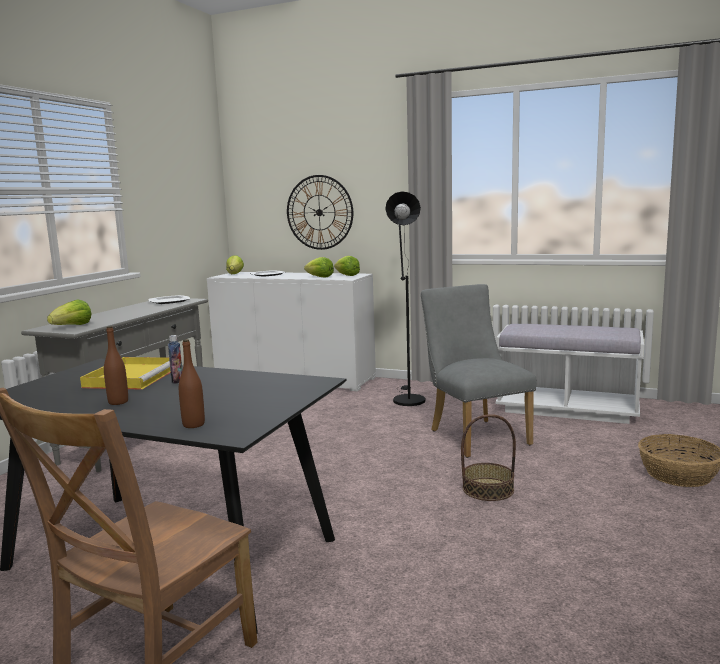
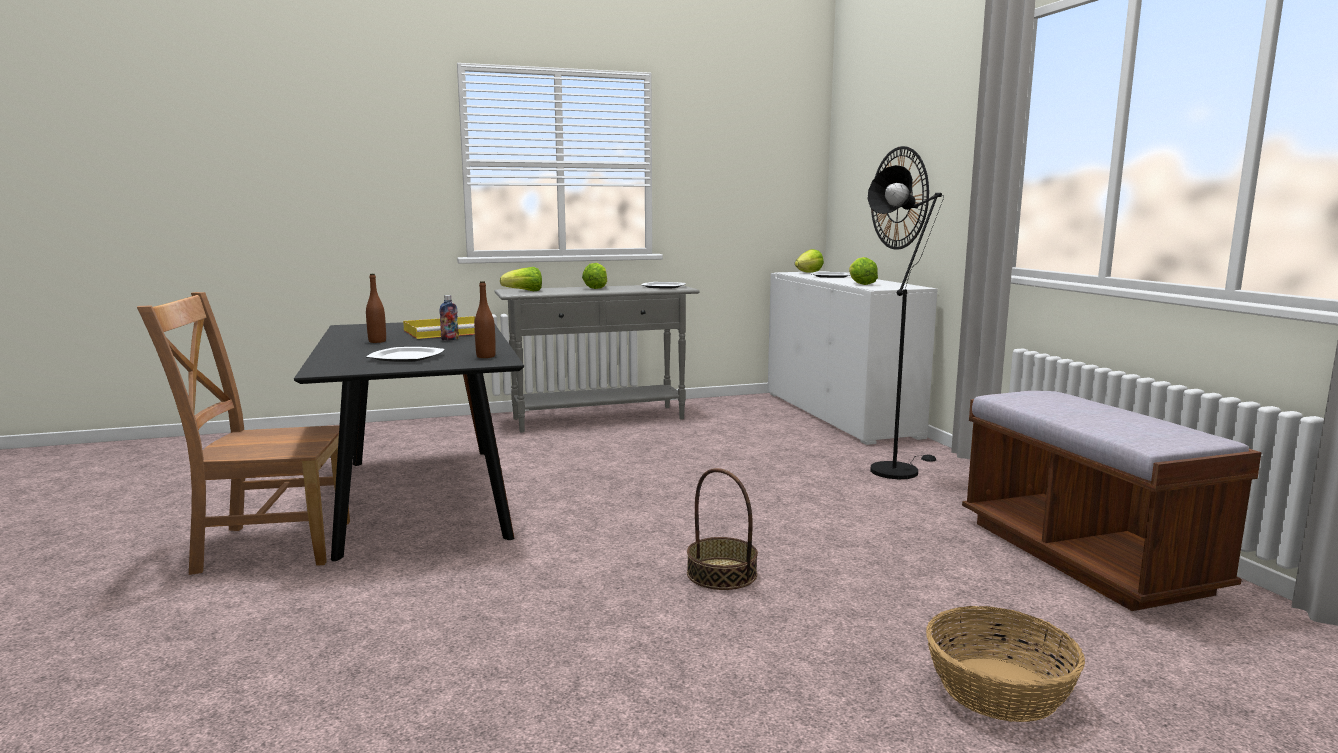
camera: 50 degrees right, 0 degrees up
(193, 425) = (338, 361): brown bottle -> brown bottle (486, 356)
(232, 402) = (405, 357): none -> plate
(347, 275) = (896, 286): lettuce -> lettuce (596, 288)
(474, 435) = (863, 528): grey chair -> none
(567, 409) = (1083, 556): white bench -> brown bench

